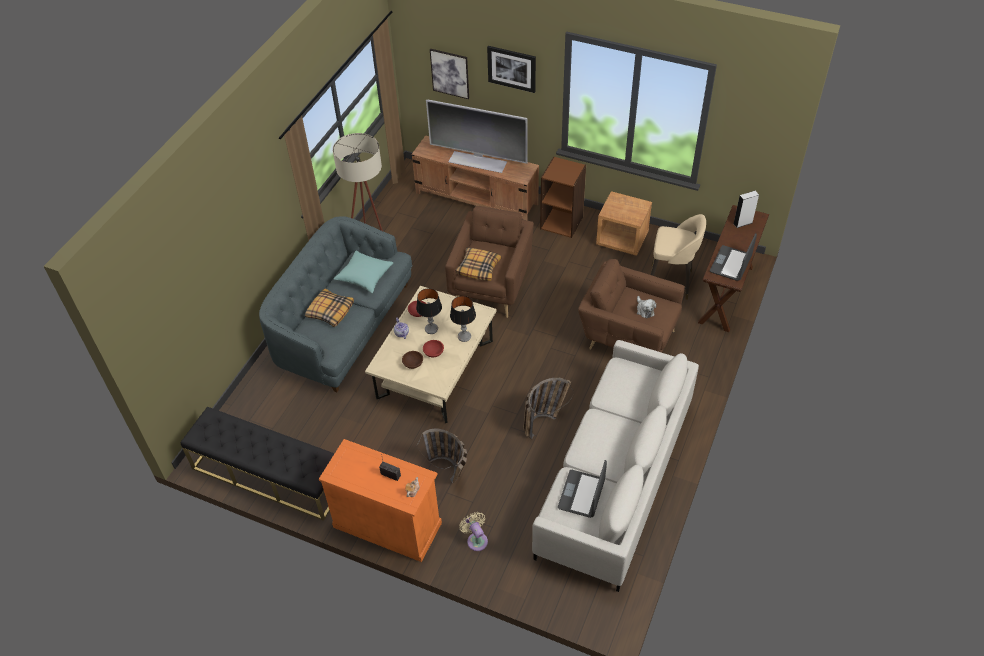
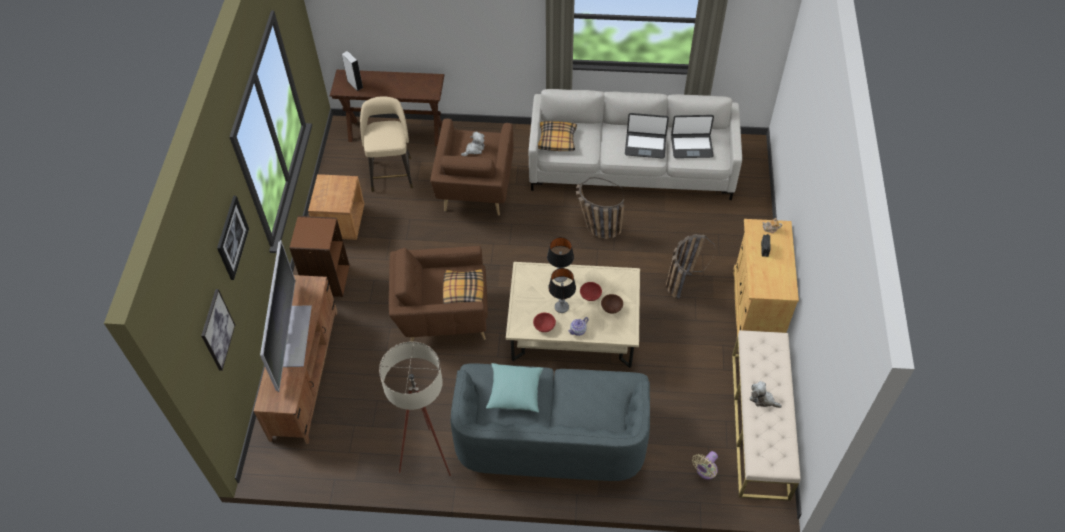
camera: 110 degrees left, 5 degrees up
(262, 443) = (762, 399): none -> plush toy
(269, 475) = (760, 424): black bench -> beige bench
(330, 311) = (577, 407): pillow -> pillow (557, 140)
(387, 524) = (756, 307): orange cabinet -> beige cabinet
(476, 539) = (735, 241): beige fan -> beige fan (705, 471)
(731, 264) = (414, 84): laptop -> laptop (645, 145)

